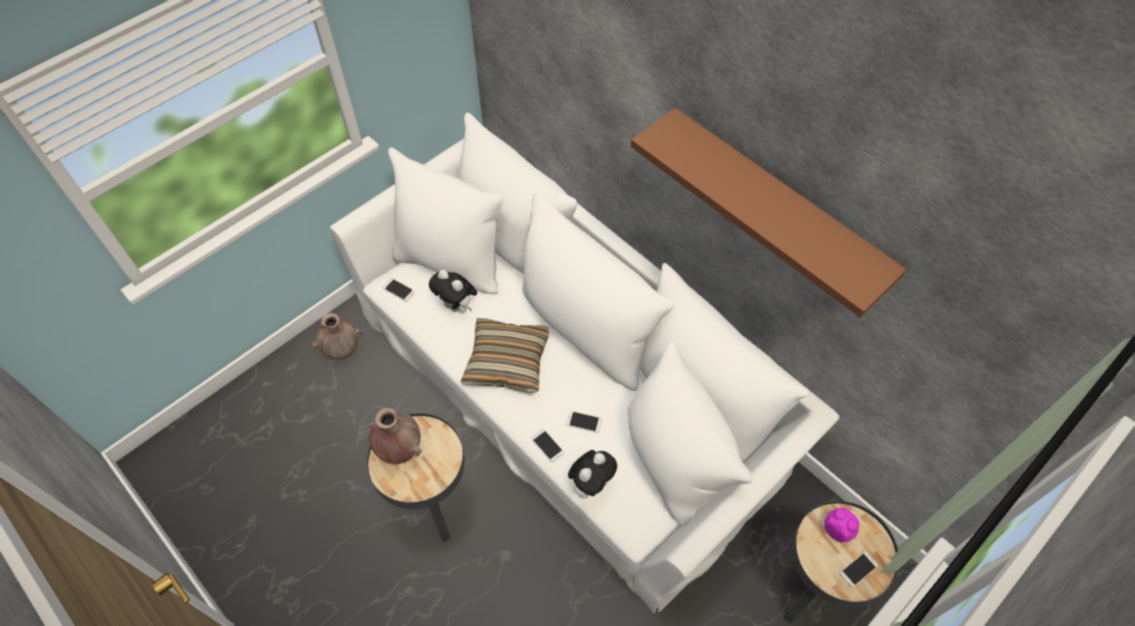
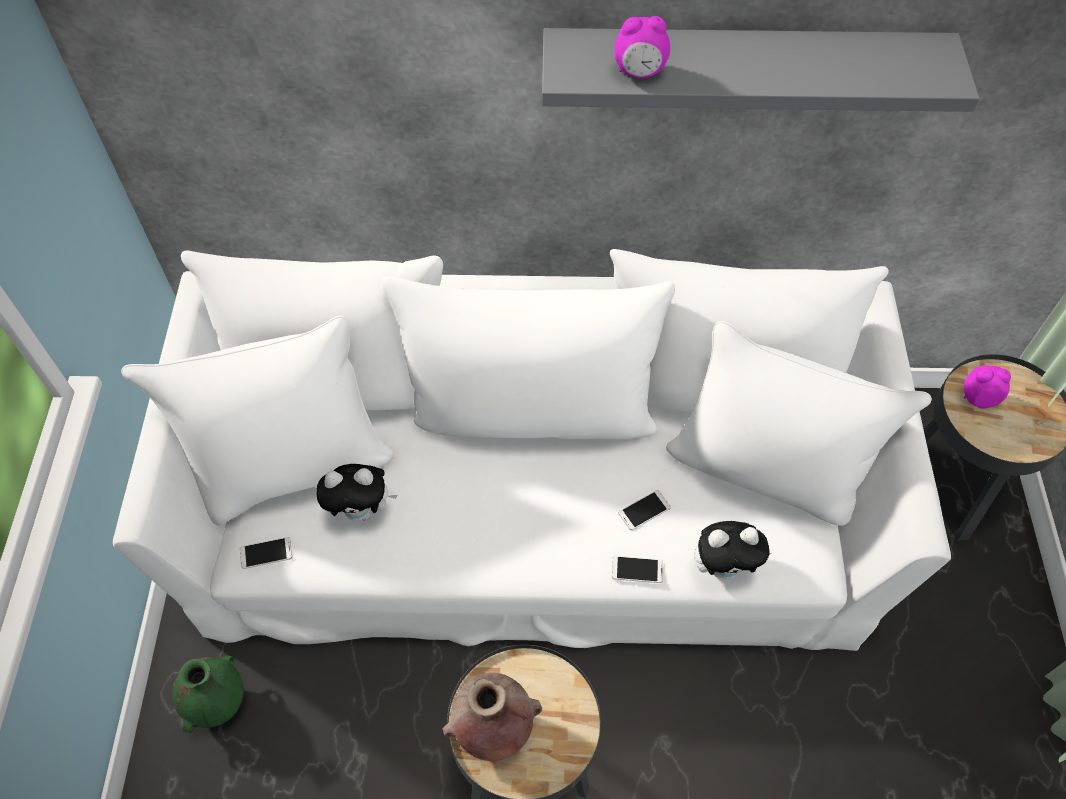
camera: 45 degrees left, 0 degrees up
(342, 350) = (218, 703): brown vase -> green vase
(507, 361) = (491, 521): pillow -> none
(591, 484) = (724, 567): plush toy -> plush toy turned 90 degrees clockwise
(692, 162) = (639, 72): none -> alarm clock
(776, 204) = (742, 68): brown shelf -> grey shelf
(858, 569) = (1032, 416): phone -> none

